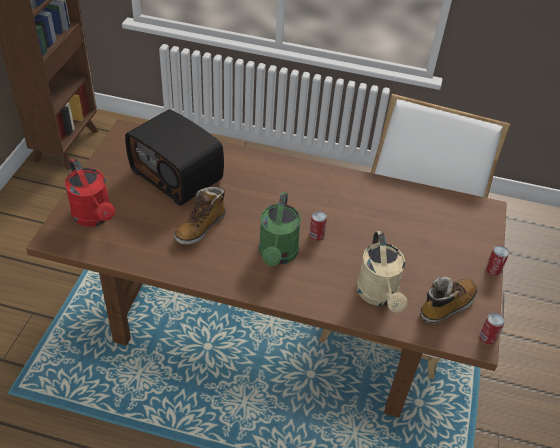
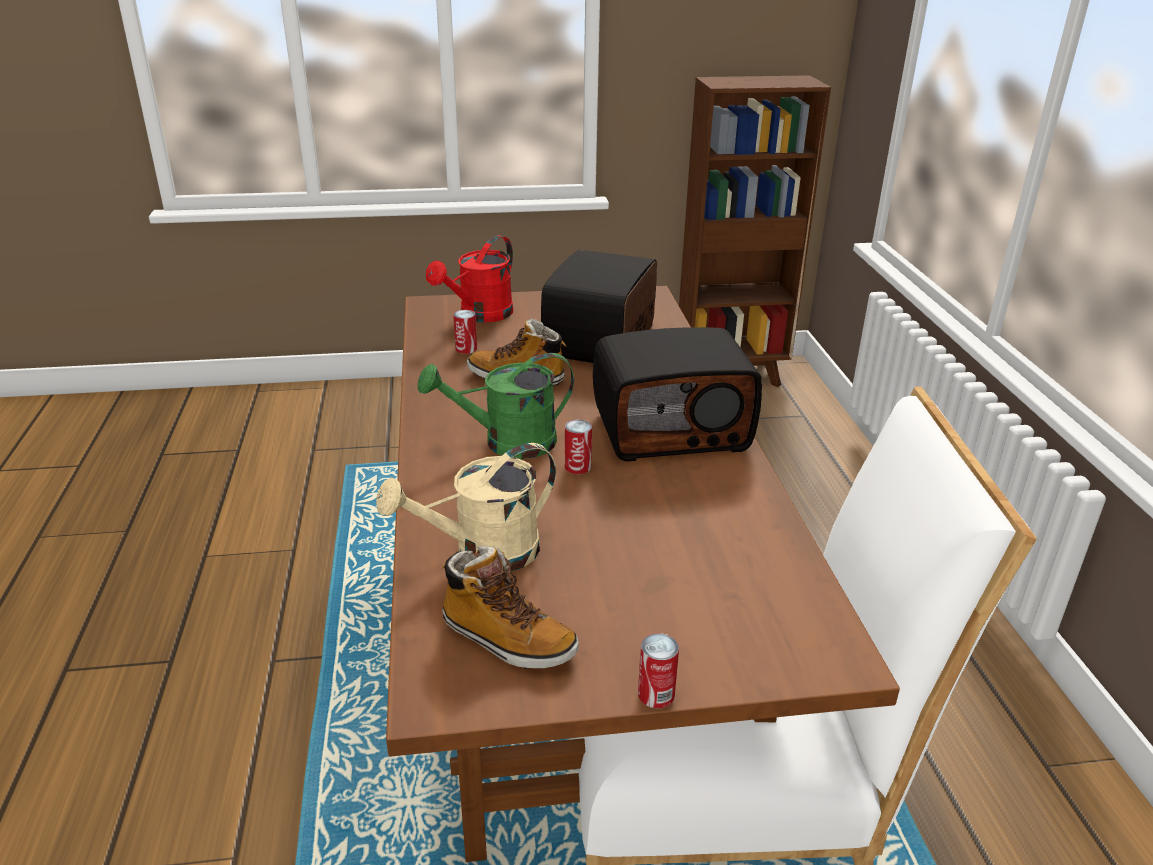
camera: 70 degrees right, 15 degrees down
(298, 187) = (671, 430): none -> radio
(487, 337) = (453, 712): can -> can (466, 349)

